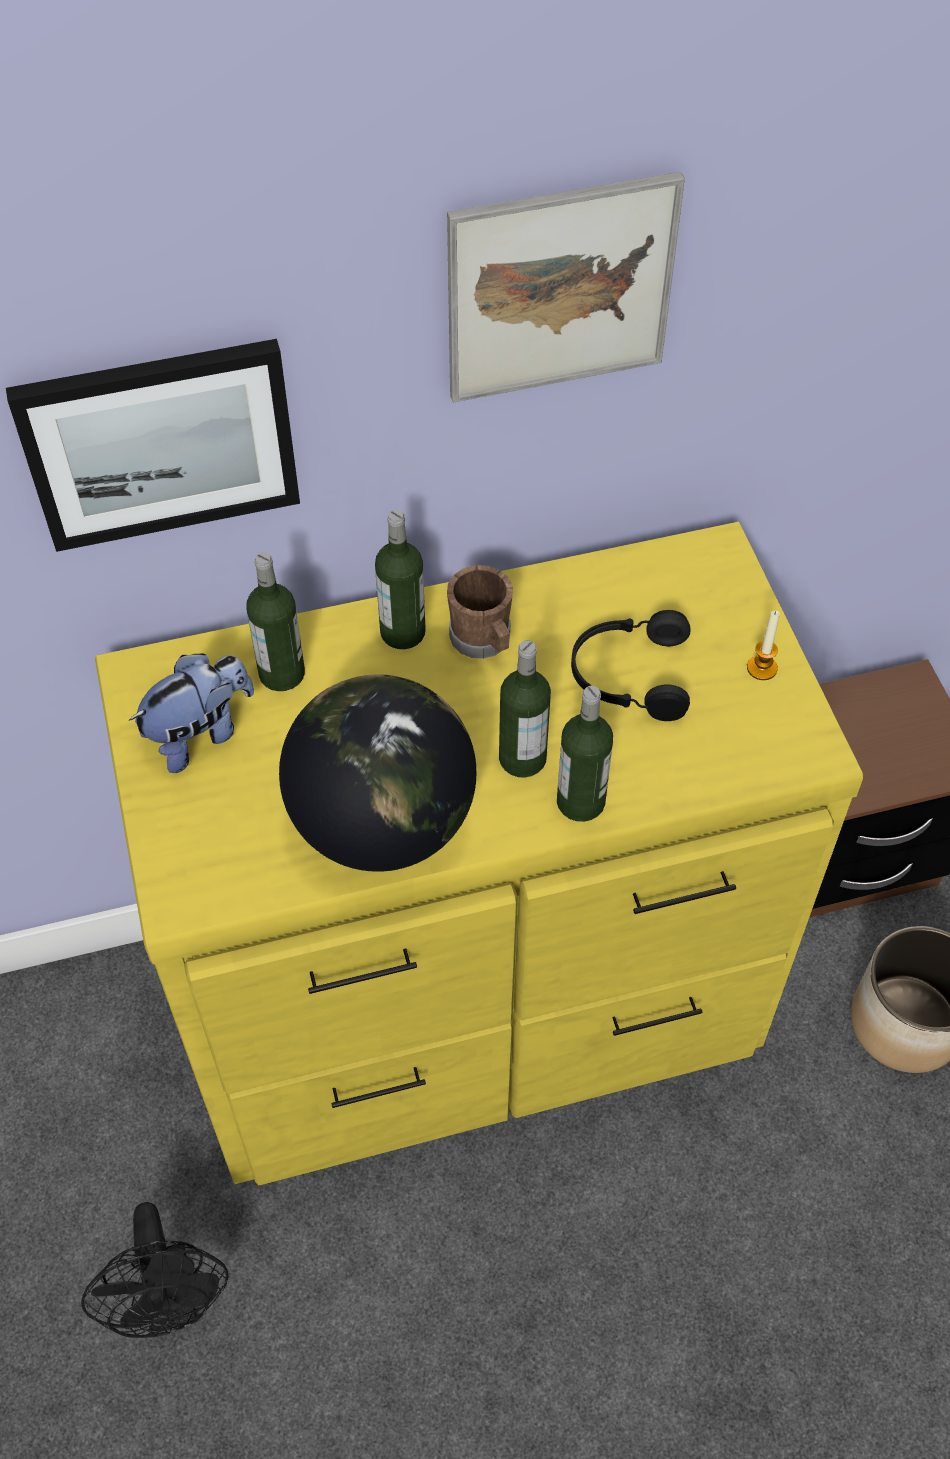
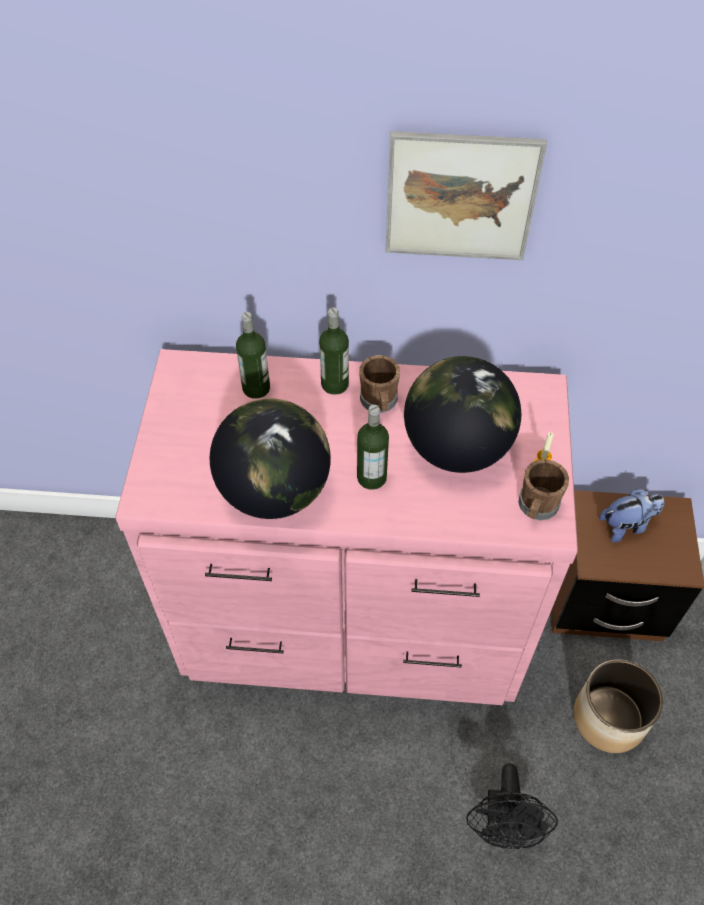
camera: 20 degrees right, 0 degrees up
(160, 443) = (207, 233): picture -> none
(172, 1303) = (121, 729): black fan -> black fan (503, 826)
(200, 734) = (196, 409): plush toy -> plush toy (626, 525)
(476, 1004) = (353, 620): yellow dresser -> pink dresser
(580, 802) = (394, 513): bottle -> none
(629, 675) = (456, 447): black headphones -> globe
(781, 729) = (536, 507): none -> brown mug

